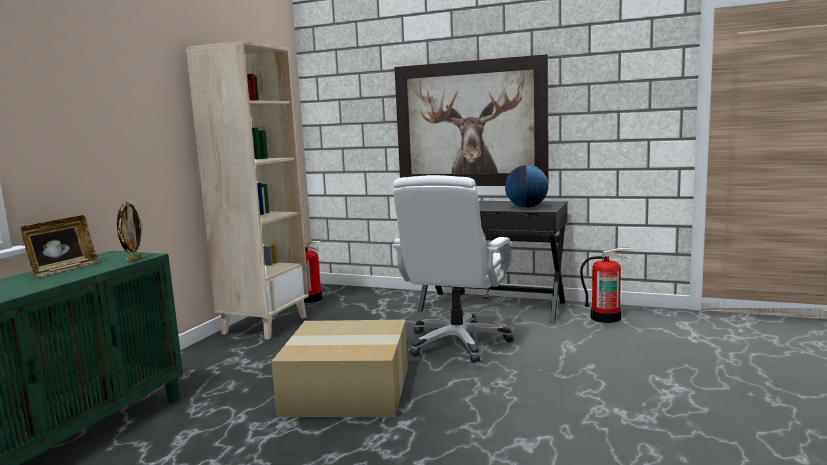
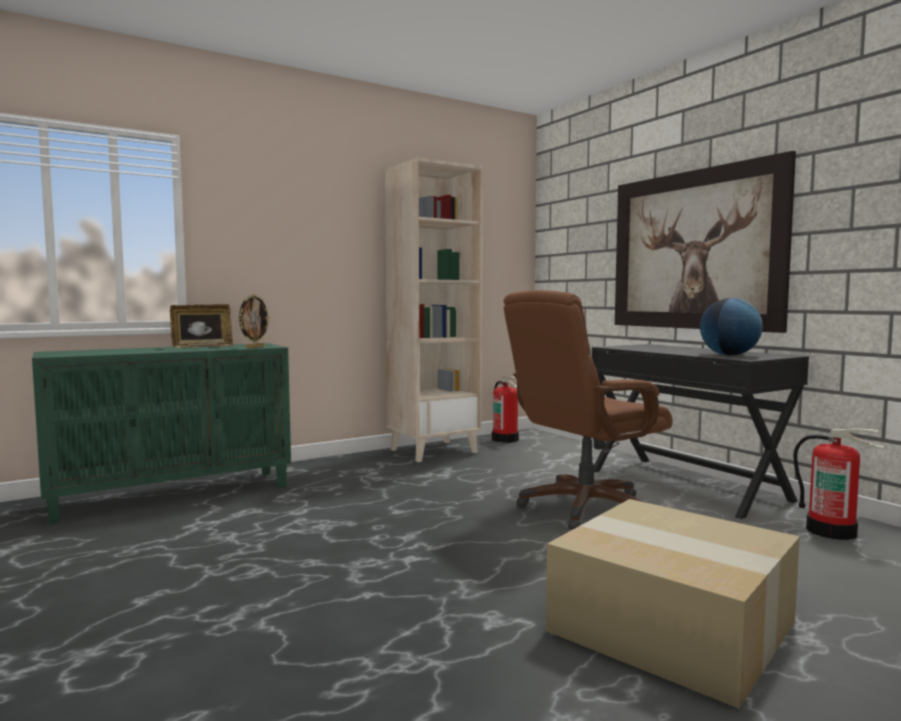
camera: 35 degrees right, 5 degrees down
(345, 391) = (409, 517): cardboard box -> cardboard box (667, 626)
(457, 343) = (584, 508): white office chair -> brown office chair

